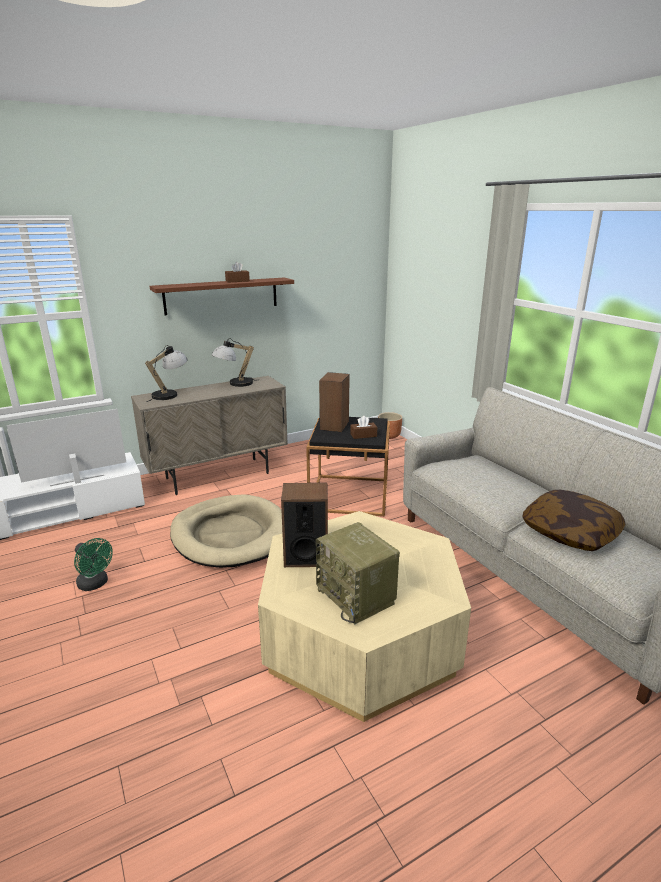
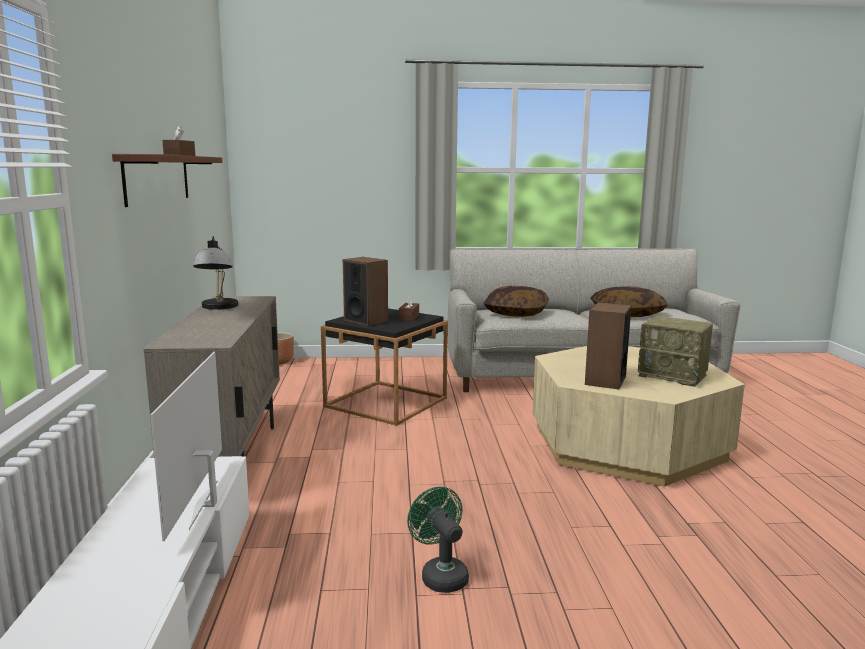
camera: 65 degrees left, 10 degrees down
(95, 584) = (440, 575): green fan -> green fan turned 90 degrees counterclockwise
(170, 394) = (191, 332): table lamp -> none
(231, 535) = (404, 471): beige dog bed -> none
(357, 596) = (674, 375): radio -> radio turned 45 degrees clockwise
(471, 473) = (516, 313): none -> pillow

